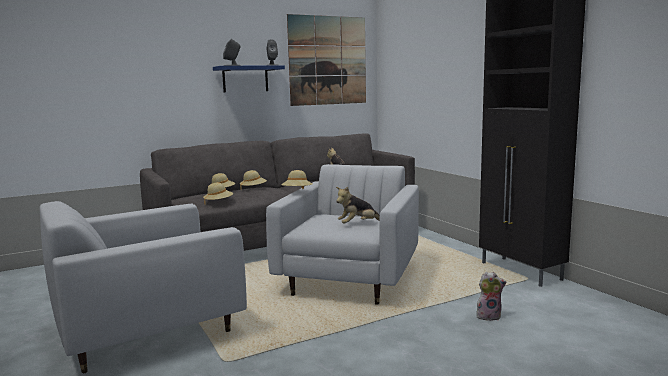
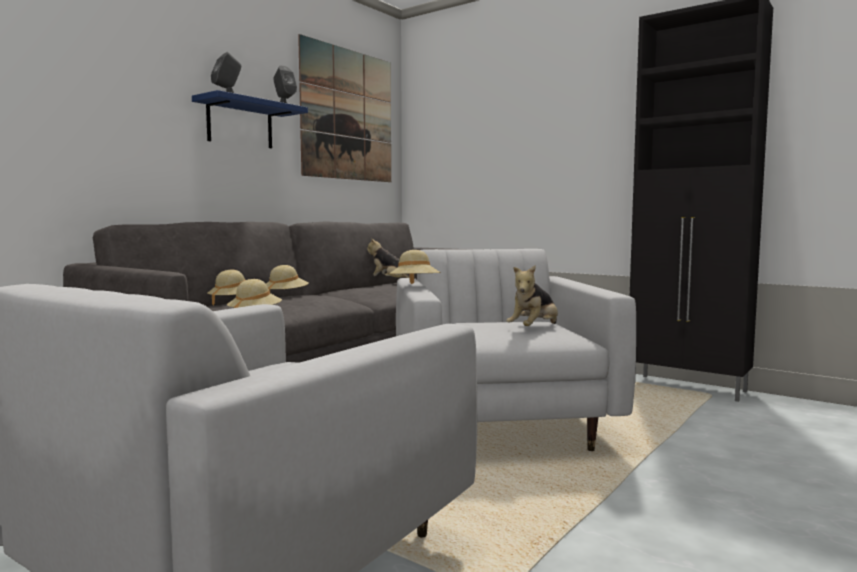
camera: 25 degrees left, 5 degrees down
(489, 316) = (749, 443): plush toy -> none

